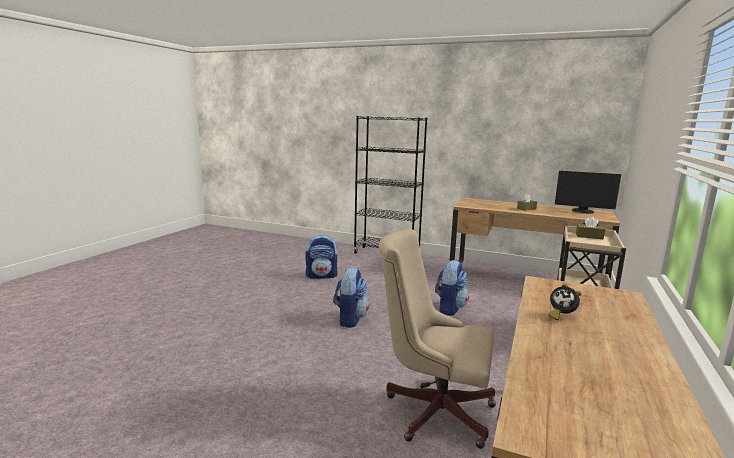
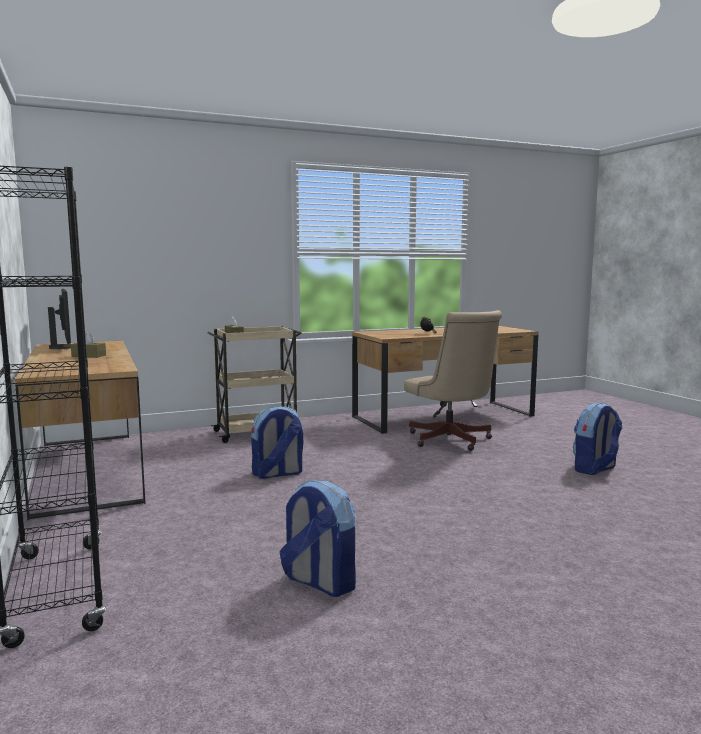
camera: 135 degrees left, 5 degrees down
(350, 319) = (409, 499): backpack -> backpack (595, 469)

